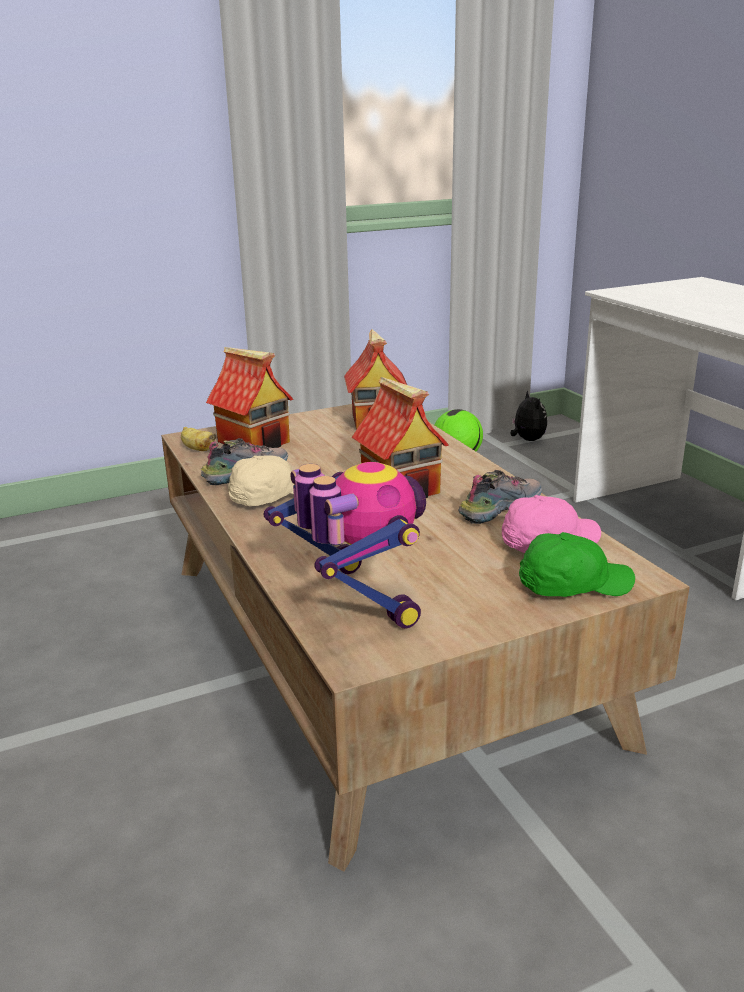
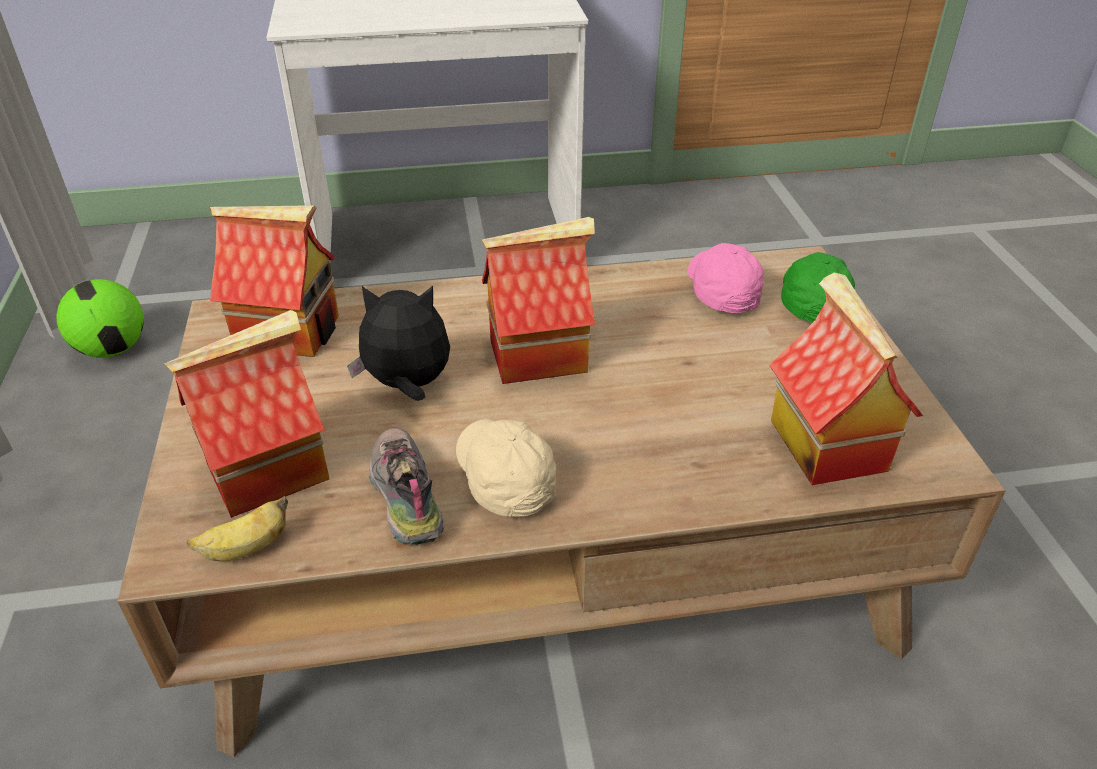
camera: 75 degrees left, 15 degrees up
(355, 600) = (824, 444): toy robot -> toy house
(500, 508) = (632, 299): shoe -> none
(527, 440) = (124, 276): plush toy -> plush toy (407, 386)

